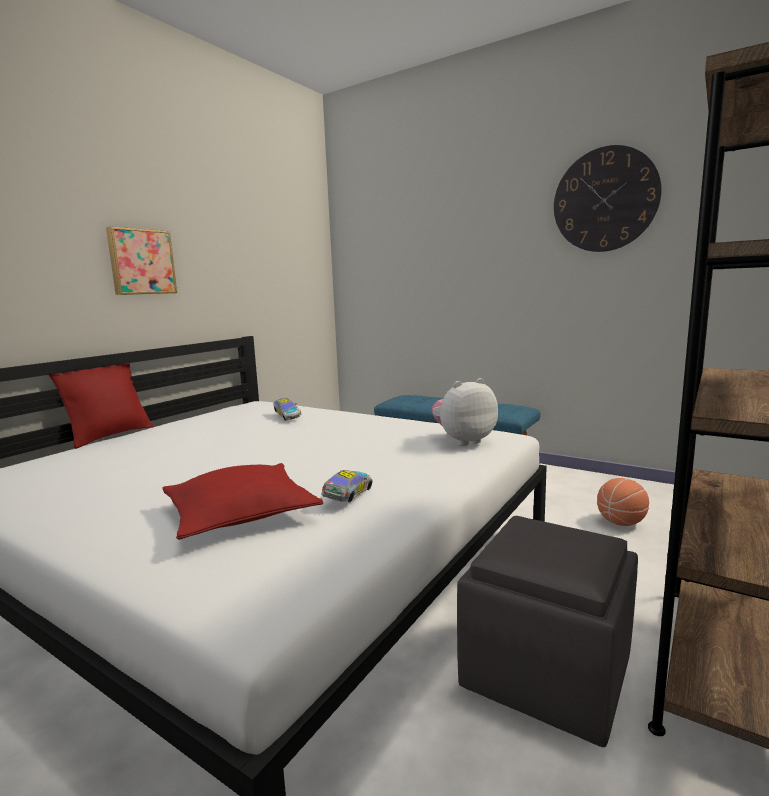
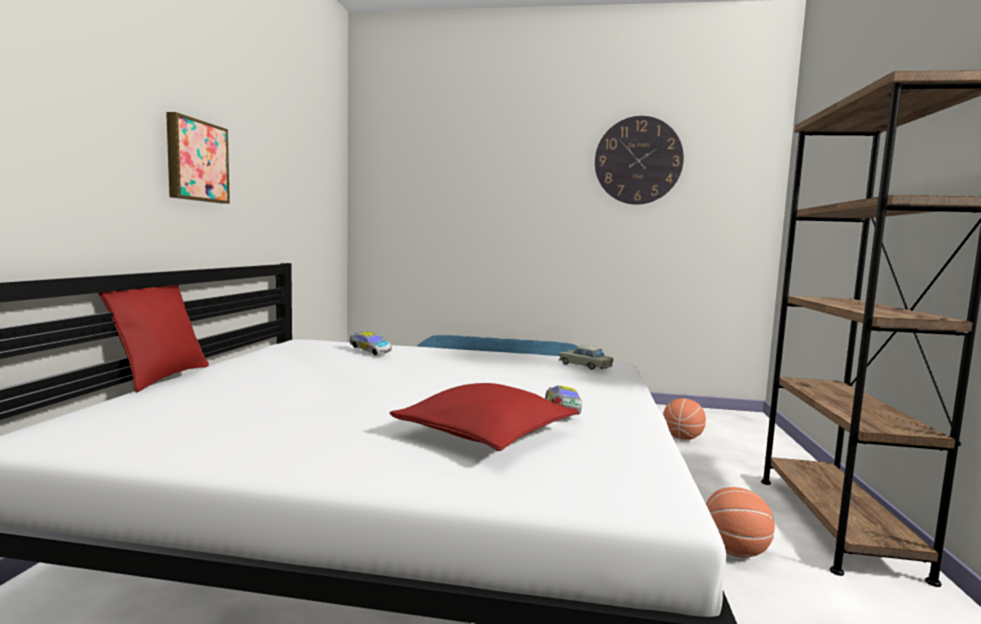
camera: 25 degrees left, 5 degrees down
(463, 441) = (585, 366): plush toy -> beige toy car
(545, 671) = (734, 551): grey ottoman -> basketball

